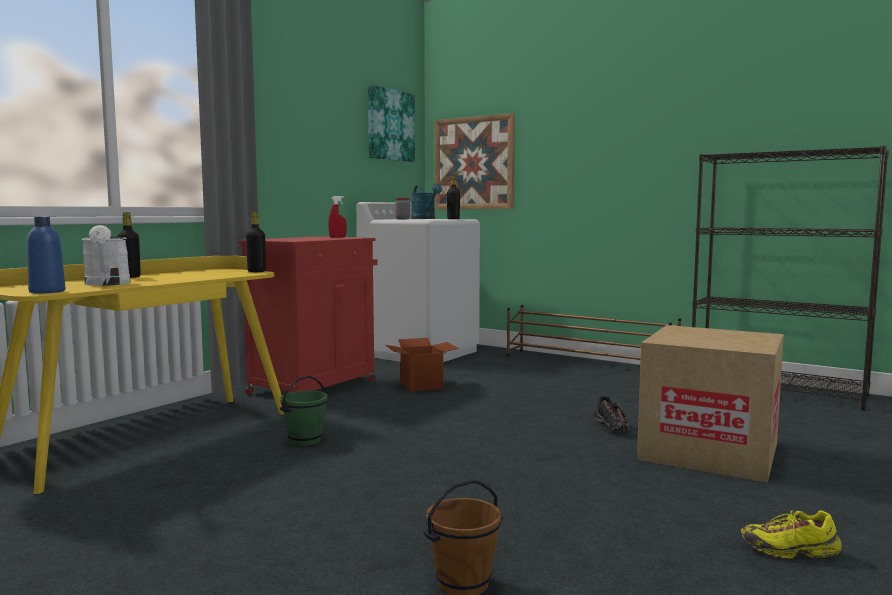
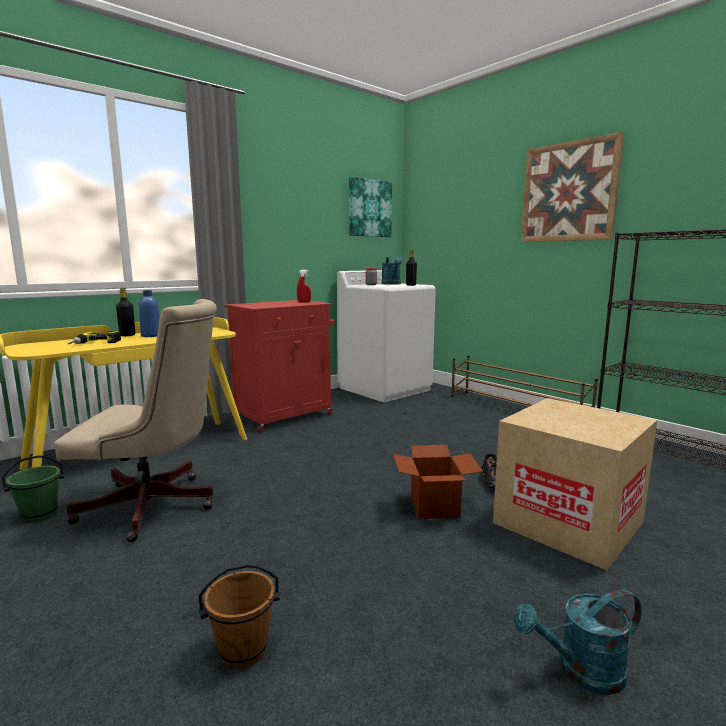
camera: 15 degrees right, 5 degrees up
(47, 291) = (38, 351): blue bottle -> blue bottle (151, 335)
(107, 284) = (95, 344): white watering can -> power drill
(232, 486) = (156, 507): none -> beige office chair
(256, 271) = (224, 332): black bottle -> none
(305, 441) = (239, 468): green bucket -> green bucket (39, 515)
(421, 385) = (363, 421): cardboard box -> cardboard box (434, 507)
(474, 163) = (437, 238): picture -> picture (568, 192)
(790, 551) = (581, 671): yellow shoe -> turquoise watering can

